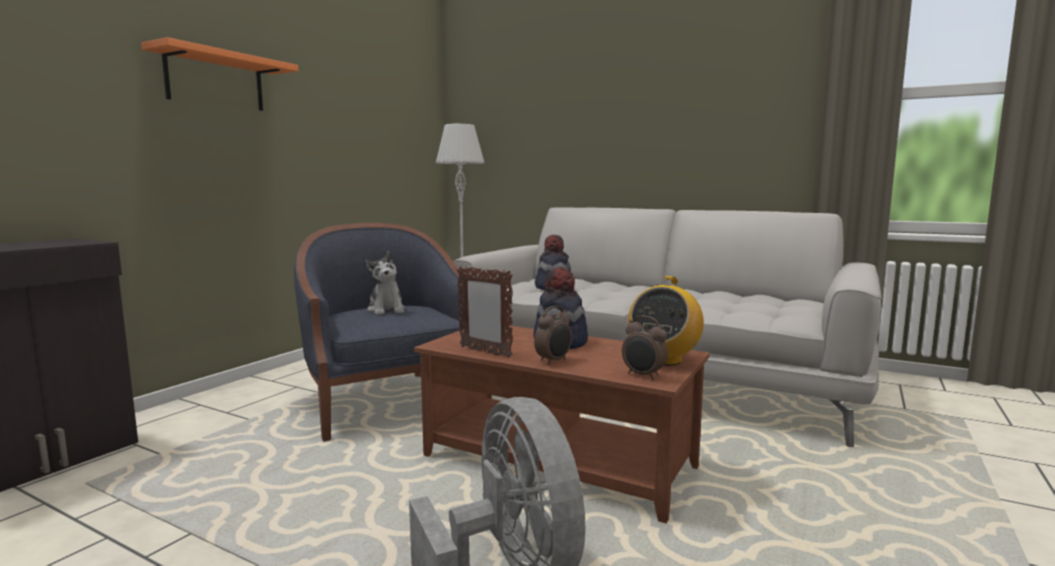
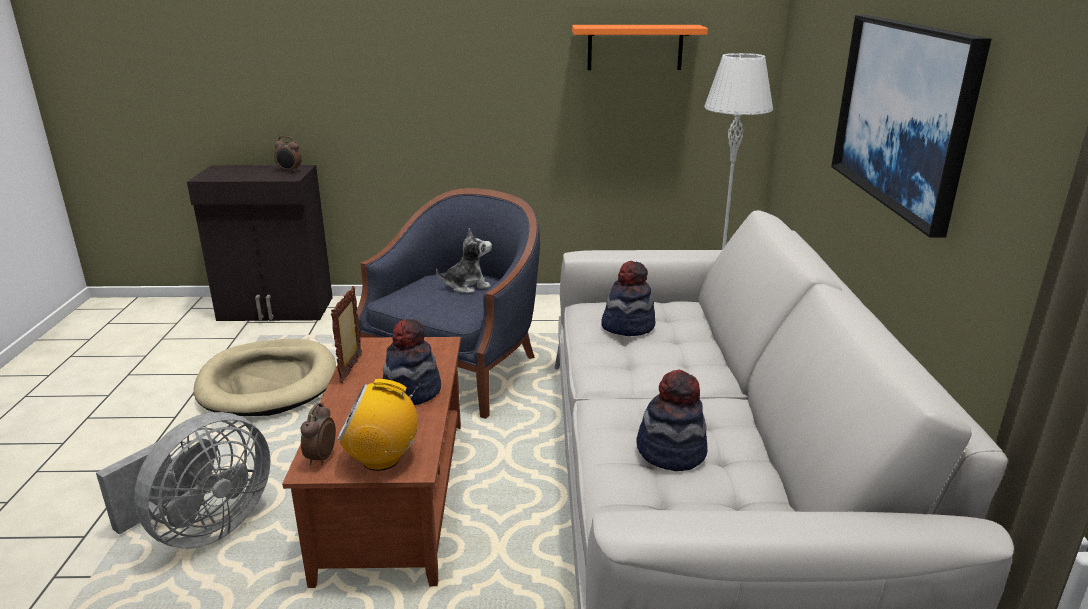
camera: 60 degrees right, 15 degrees up
(215, 81) = (434, 28): orange shelf -> orange shelf (635, 47)
(229, 494) = (268, 382): none -> beige dog bed
(386, 310) = (467, 286): plush toy -> plush toy turned 150 degrees counterclockwise
(554, 361) = (342, 405): alarm clock -> alarm clock (289, 171)
(633, 131) = (903, 115): none -> picture
(725, 303) = (671, 451): none -> hat

